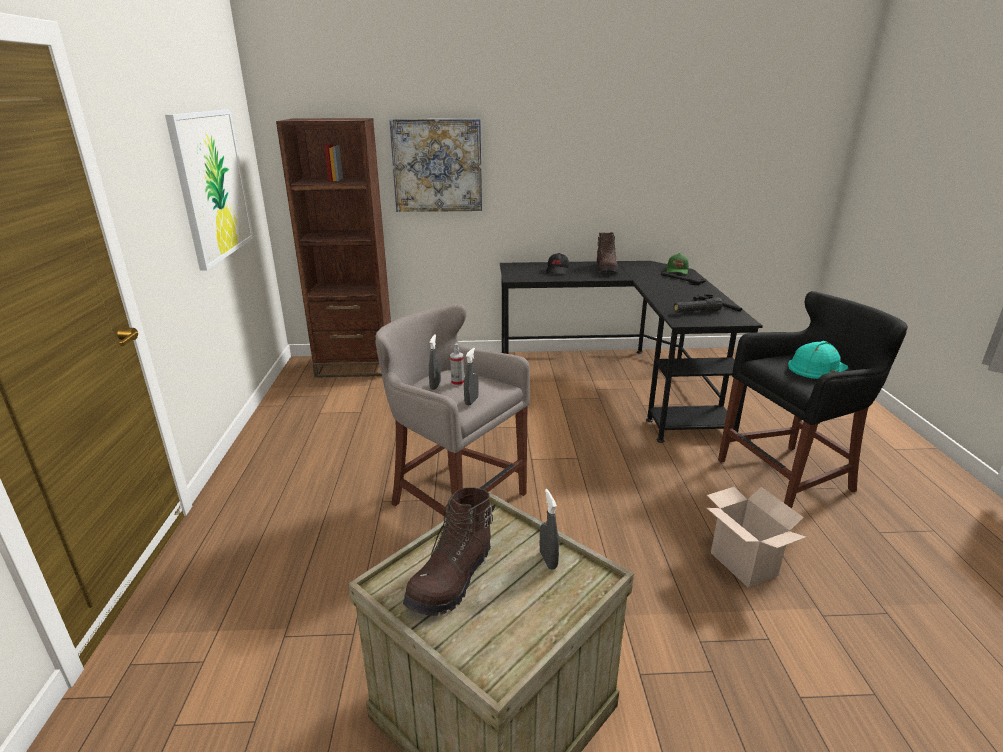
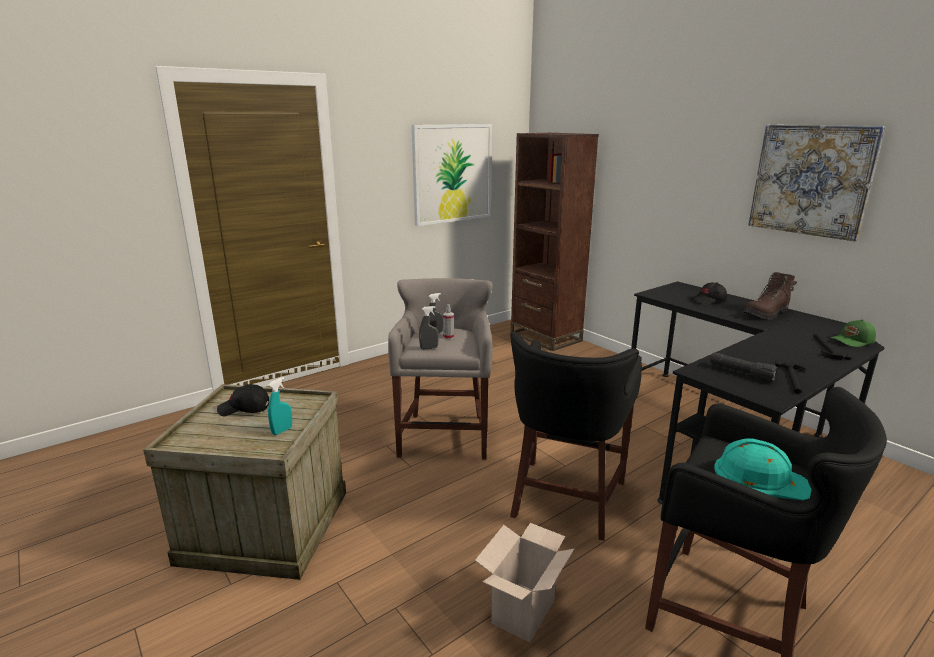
camera: 55 degrees right, 5 degrees down
(437, 166) = (640, 179): picture -> picture (811, 180)
(452, 580) = (244, 409): brown boot -> black cap
(548, 560) = (282, 431): grey spray bottle -> turquoise spray bottle
(624, 480) = (565, 500): none -> black stool

